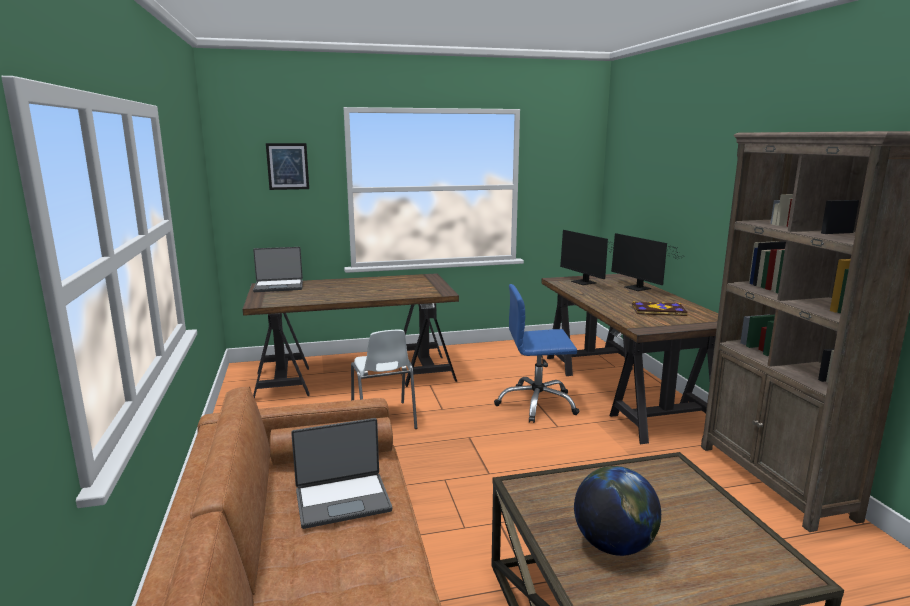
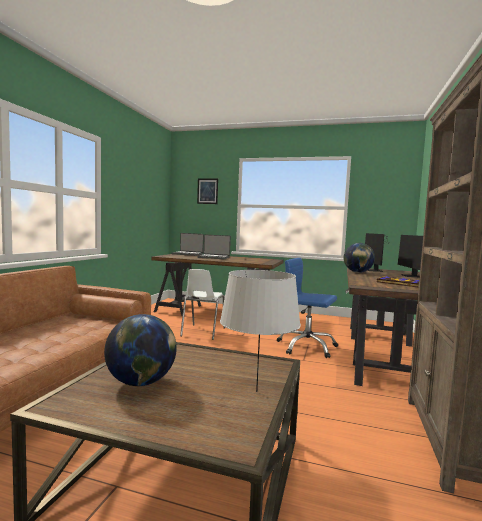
camera: 30 degrees right, 10 degrees down
(343, 500) = (69, 330): laptop -> laptop (214, 257)
(580, 293) = (357, 272): none -> globe
(714, 509) = (256, 391): none -> grey table lamp

